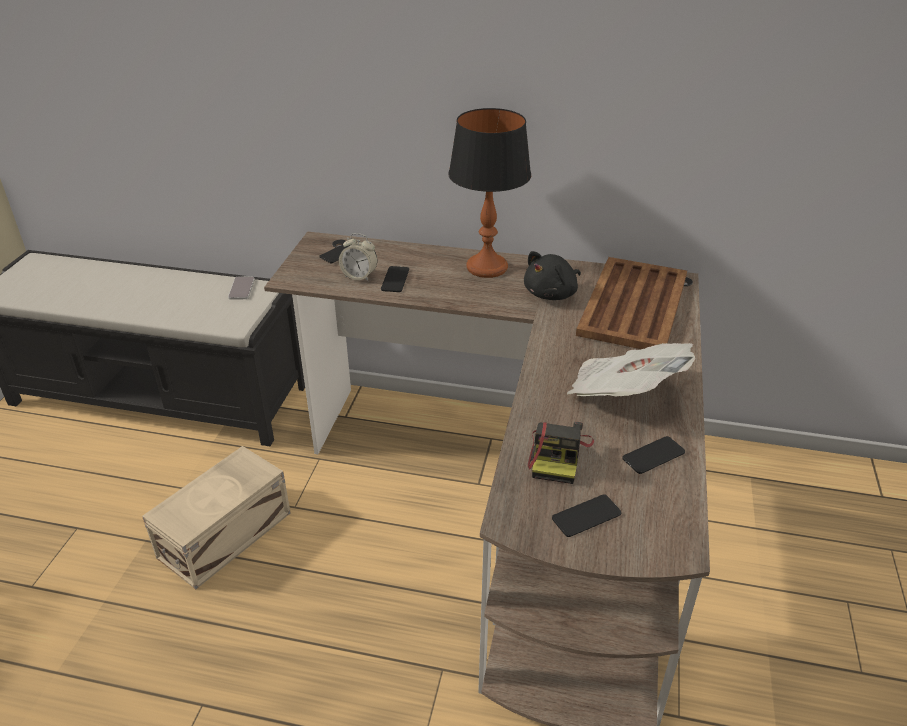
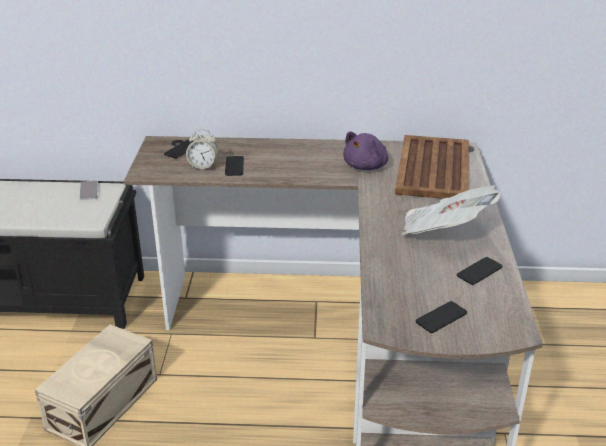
camera: 10 degrees left, 5 degrees down
(486, 267) = (307, 151): table lamp -> none
(552, 294) = (366, 166): black plush toy -> purple plush toy
(558, 456) = (407, 279): camera -> none

